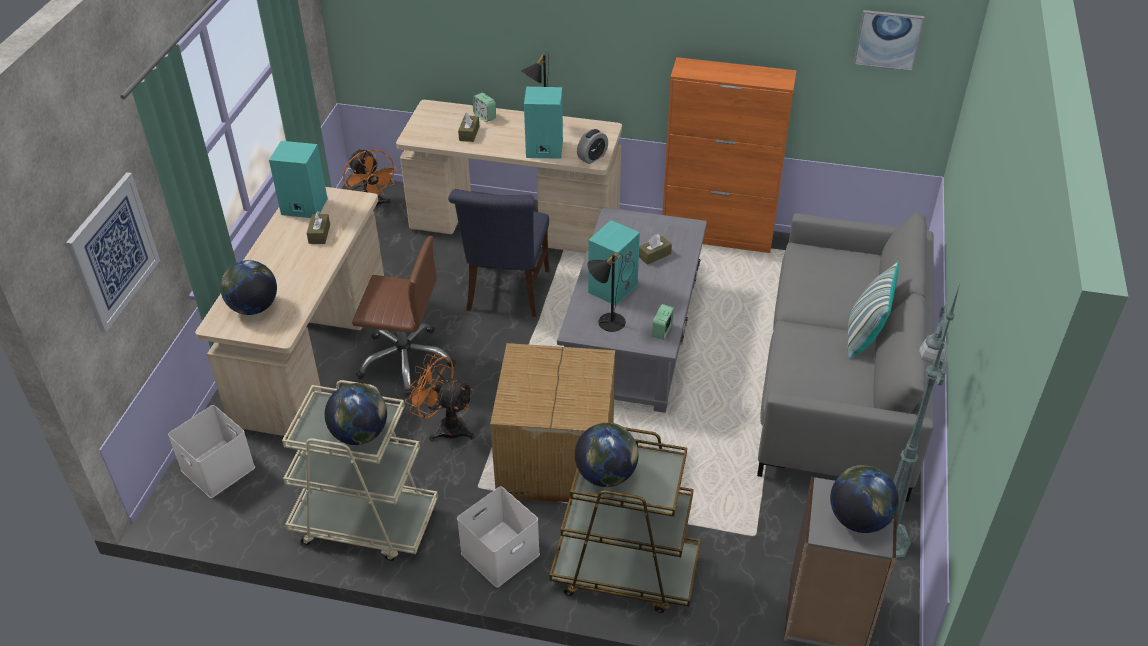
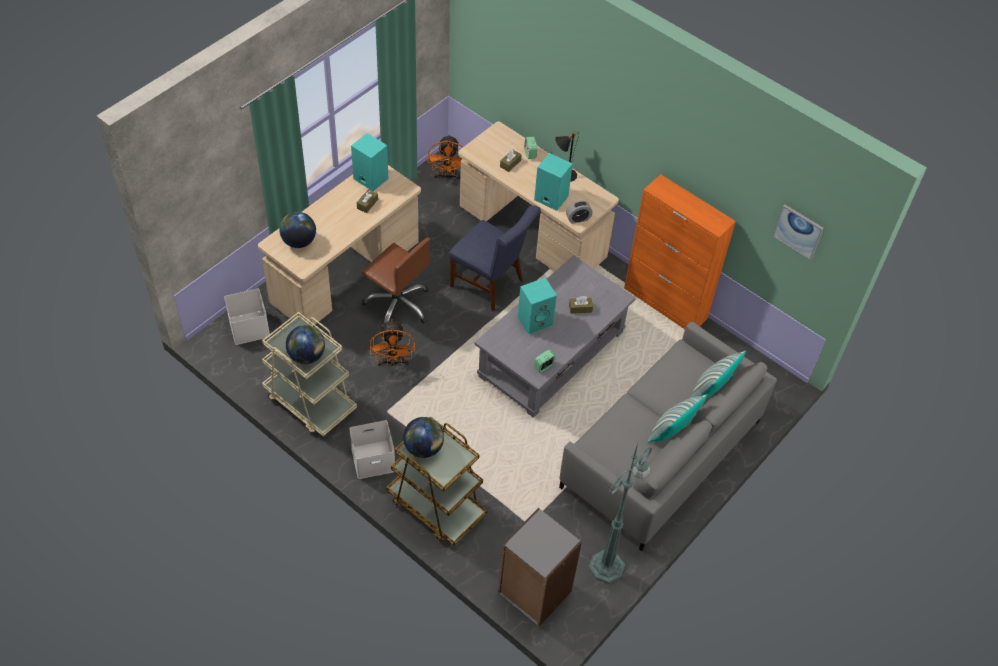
camera: 25 degrees right, 10 degrees up
(113, 251) = (215, 188): picture -> none
(445, 427) = (393, 362): orange fan -> orange fan turned 150 degrees counterclockwise
(506, 294) = (491, 285): blue chair -> blue chair turned 90 degrees counterclockwise
(554, 460) = (443, 416): cardboard box -> none
(606, 320) = (514, 342): black table lamp -> none
(859, 519) = (544, 546): globe -> none
(868, 276) = (711, 390): none -> pillow

